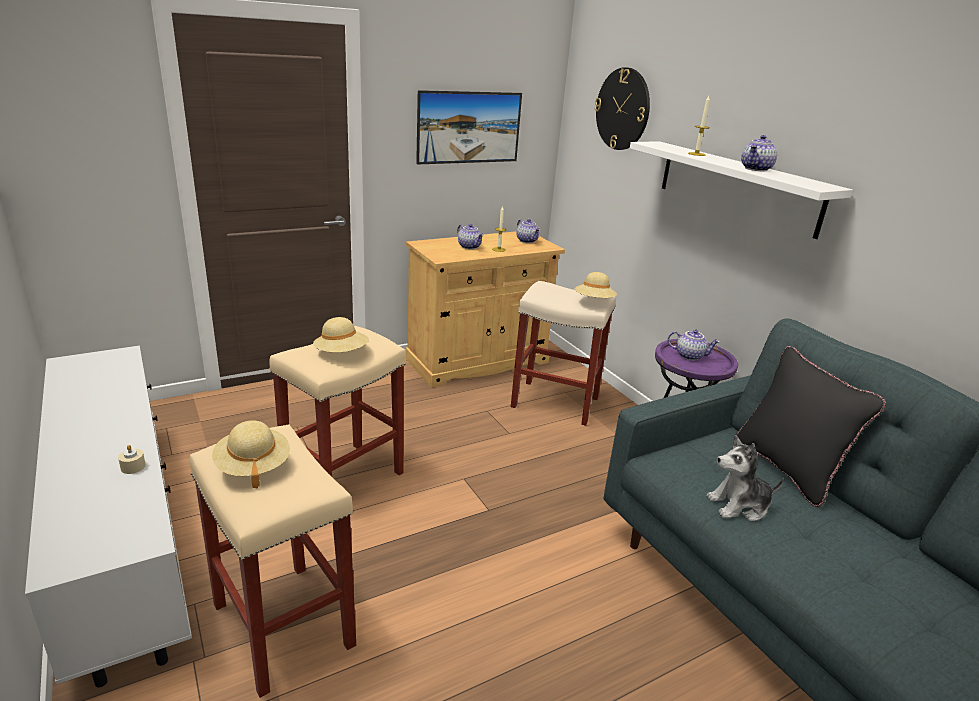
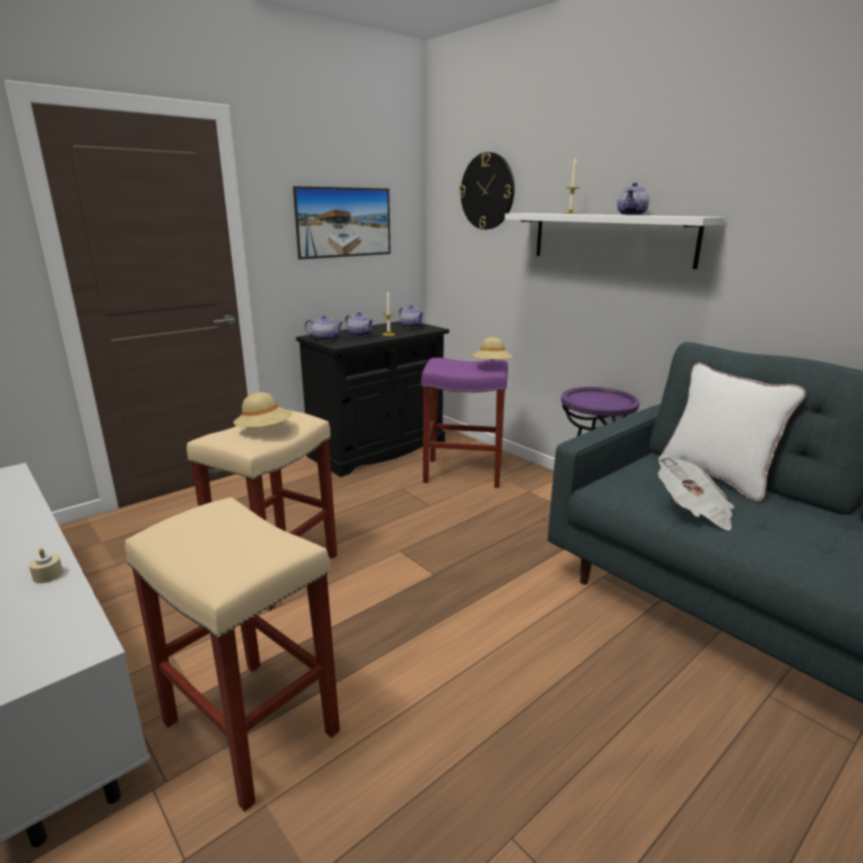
camera: 10 degrees left, 5 degrees down
(253, 466) = (206, 538): beige hat -> none
(478, 361) = (378, 449): beige cabinet -> black cabinet
(556, 402) = (464, 473): beige stool -> purple stool
(690, 356) = (593, 399): teapot -> teapot (325, 339)
(739, 505) = (693, 511): plush toy -> newspaper
(786, 469) = (716, 477): black pillow -> white pillow

